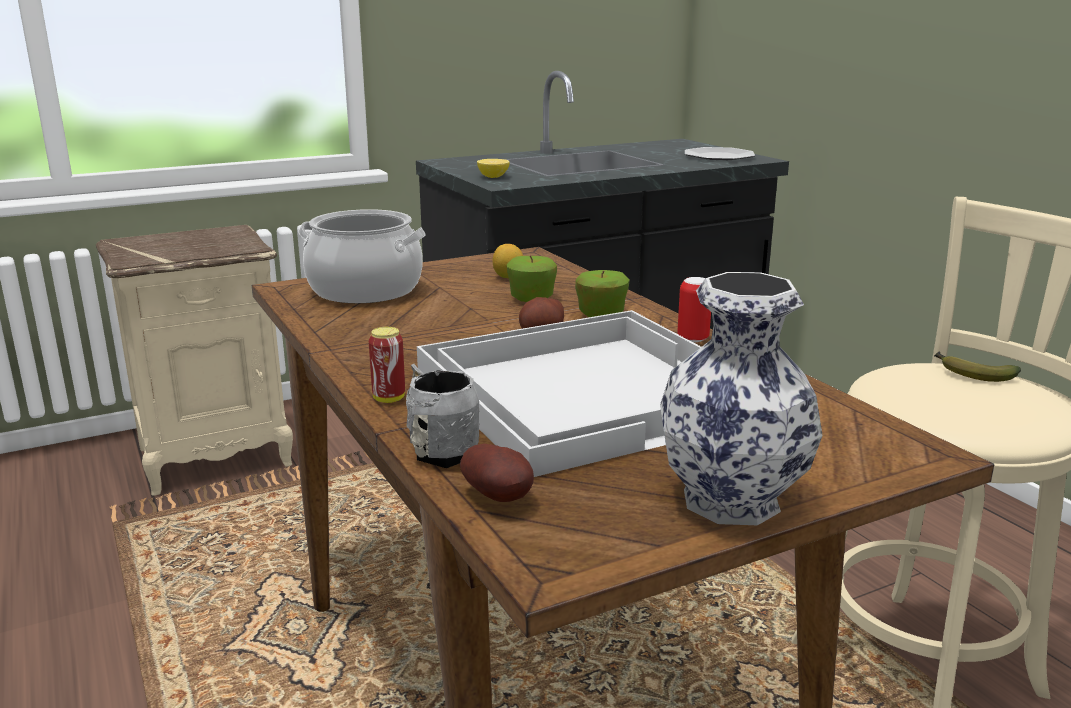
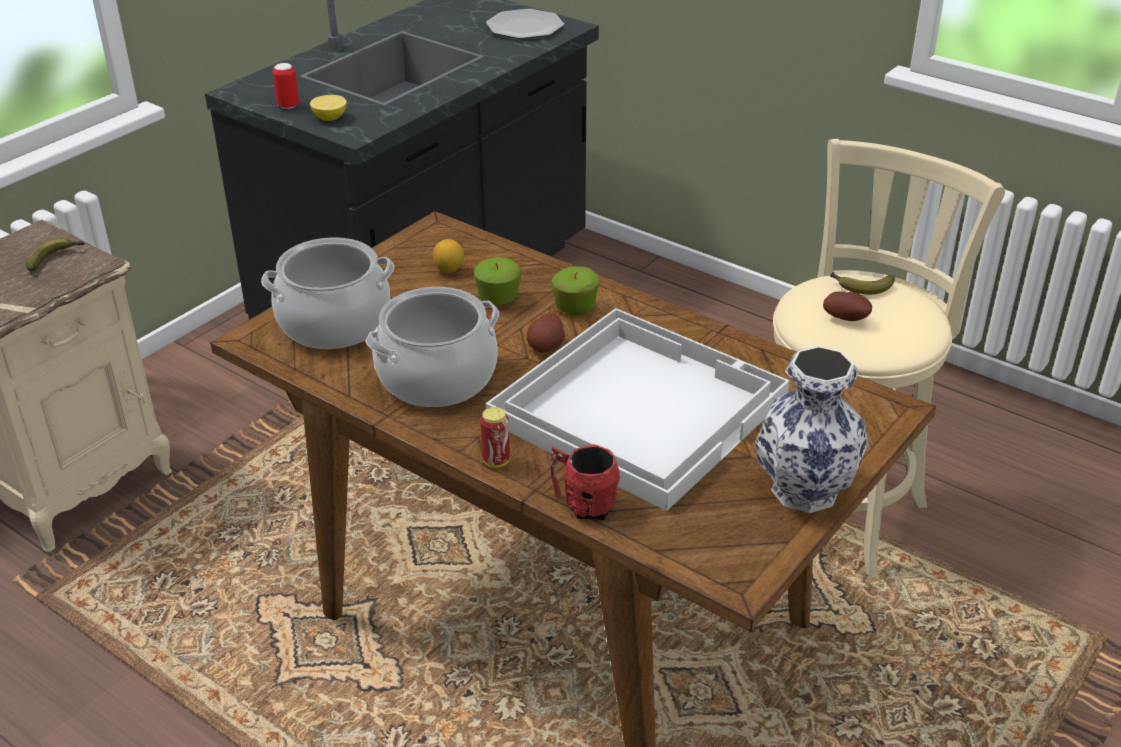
camera: 25 degrees left, 15 degrees up
(225, 241) = (55, 259): none -> banana
(408, 335) = (437, 378): none -> cooking pot
(439, 450) = (583, 504): grey mug -> red mug
(500, 498) = (663, 535): potato -> potato (847, 319)
(693, 339) = (669, 321): can -> can (288, 106)

